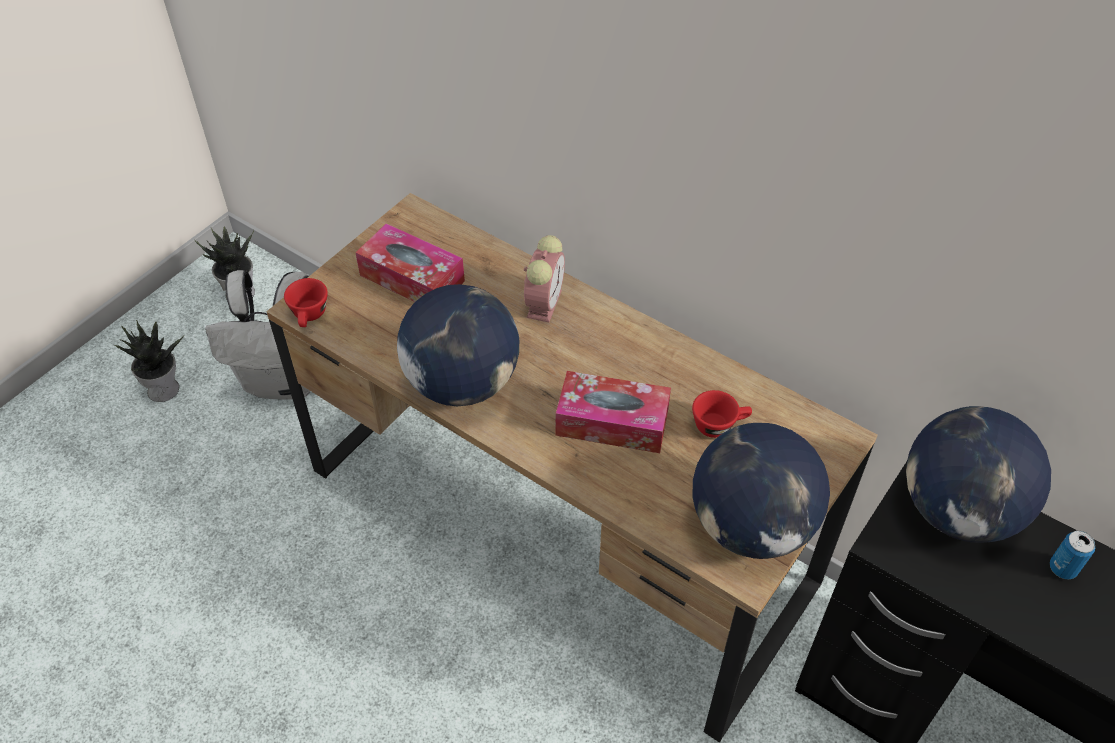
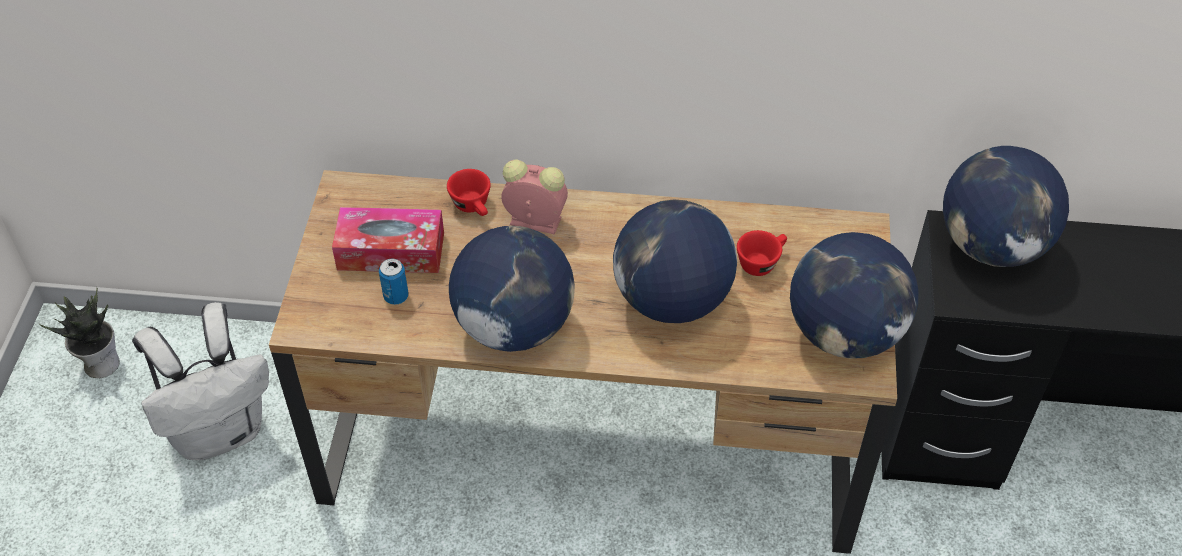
camera: 30 degrees left, 0 degrees up
(164, 388) = (88, 499): potted plant -> none
(310, 316) = (318, 330): red cup -> red cup (474, 207)
(544, 302) = (533, 221): alarm clock -> alarm clock turned 60 degrees counterclockwise
(612, 422) = (671, 300): tissue box -> globe
(1062, 568) = (1091, 255): can -> can (396, 296)

